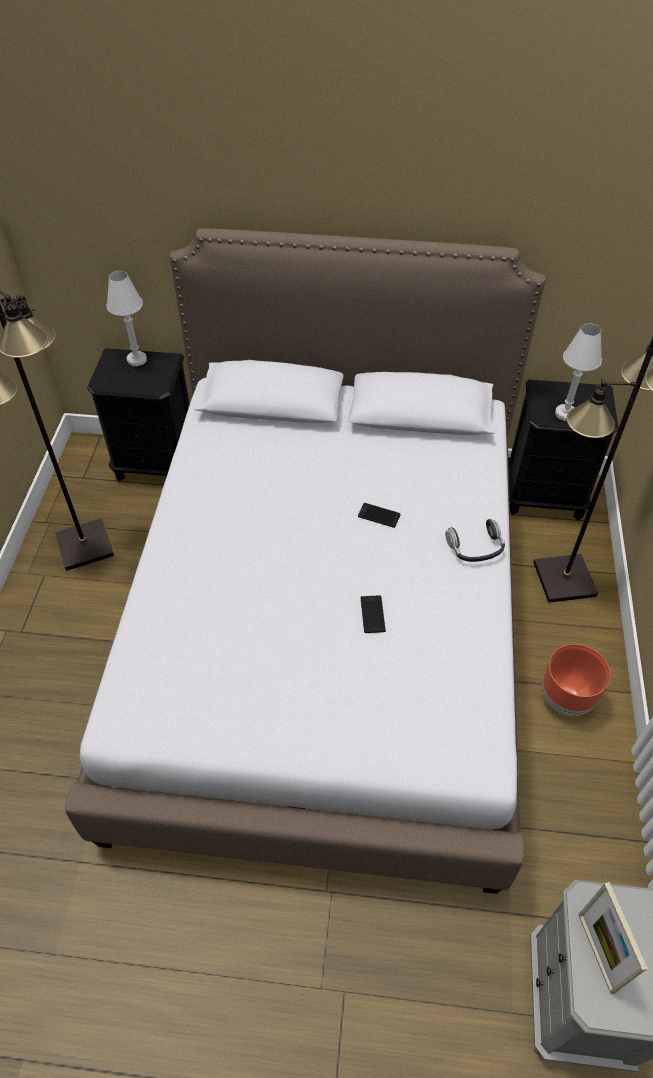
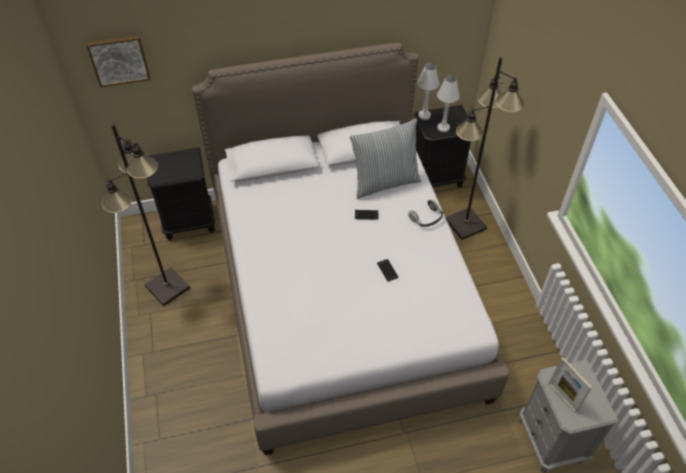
camera: 20 degrees left, 0 degrees up
(68, 182) = (119, 59): none -> picture
(137, 360) = (171, 158): white table lamp -> white table lamp (424, 115)
(431, 472) = (384, 182): none -> pillow
(565, 699) = (490, 290): brown planter -> none

